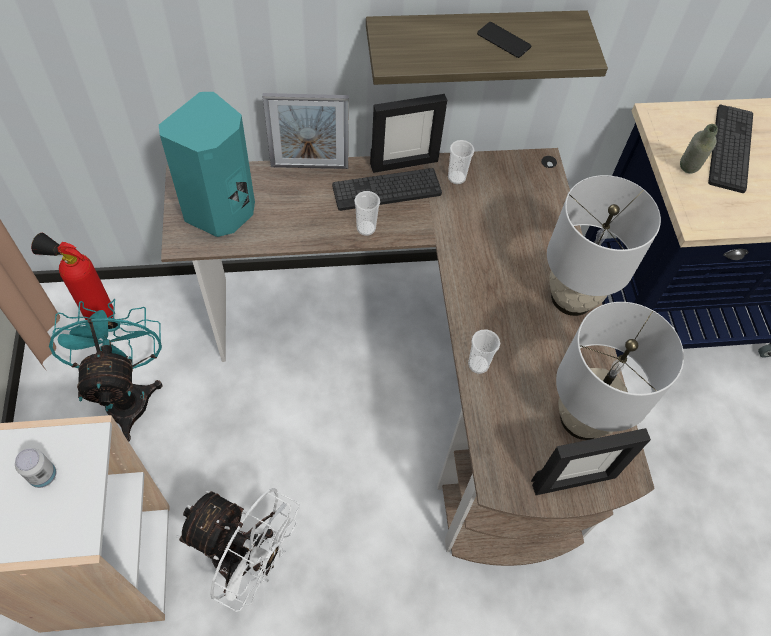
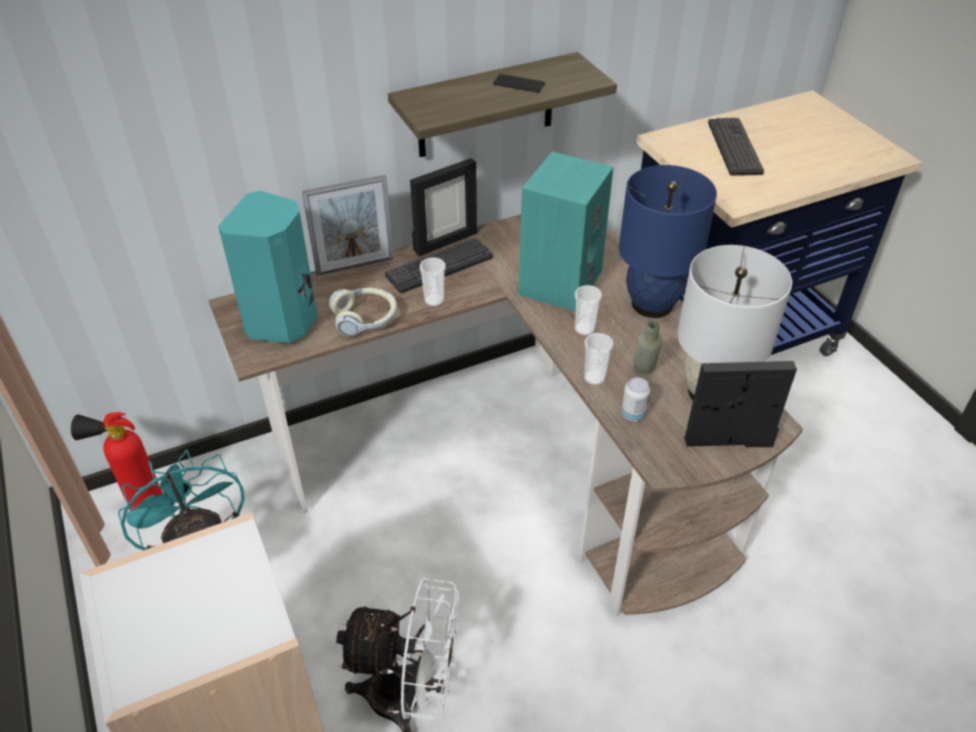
camera: 15 degrees left, 15 degrees down
(43, 476) = (202, 586): can -> can (633, 414)
(295, 230) = (365, 319): none -> headphones
(456, 177) = (500, 241): cup -> cup (584, 329)
(493, 242) = (559, 281): none -> turquoise speaker
(571, 297) = (651, 304): white table lamp -> blue table lamp
(573, 479) = (728, 442): picture frame -> picture frame turned 150 degrees counterclockwise
(685, 174) = (707, 173): grey bottle -> grey bottle (643, 375)

